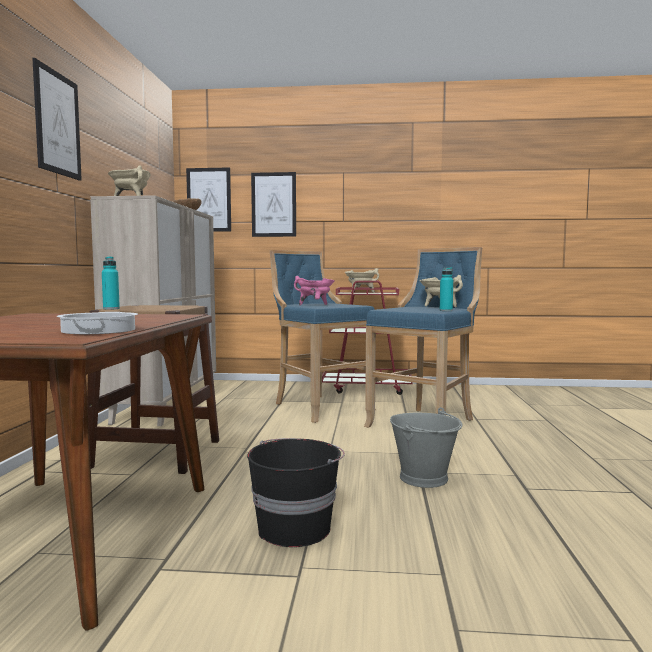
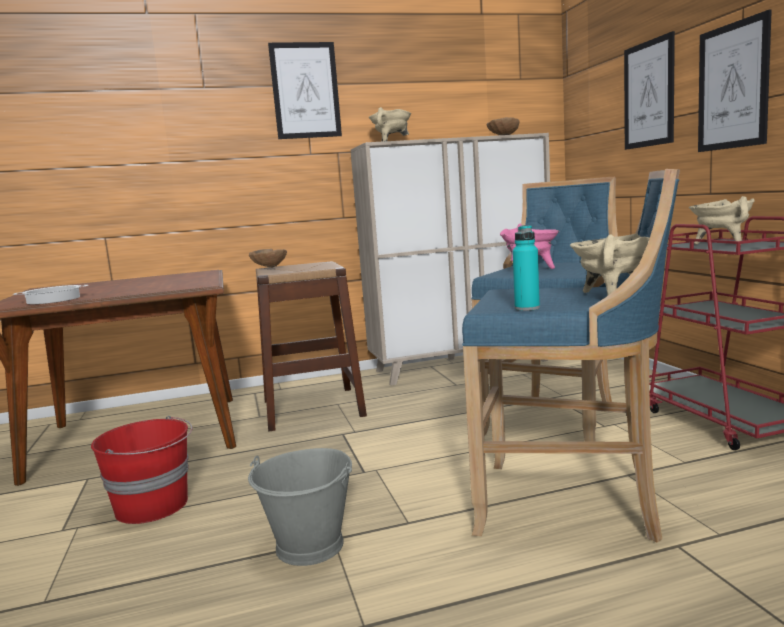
camera: 70 degrees right, 5 degrees up
(111, 309) = (268, 268): turquoise bottle -> brown bowl
(209, 200) = (588, 103): picture -> picture (732, 86)
(295, 528) = (153, 506): black bucket -> red bucket

